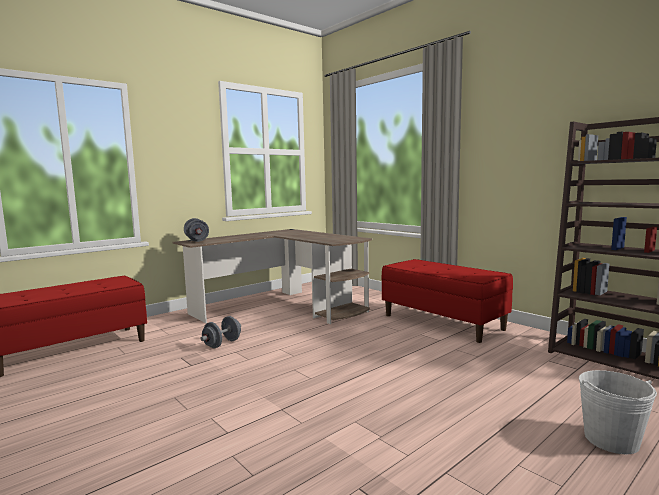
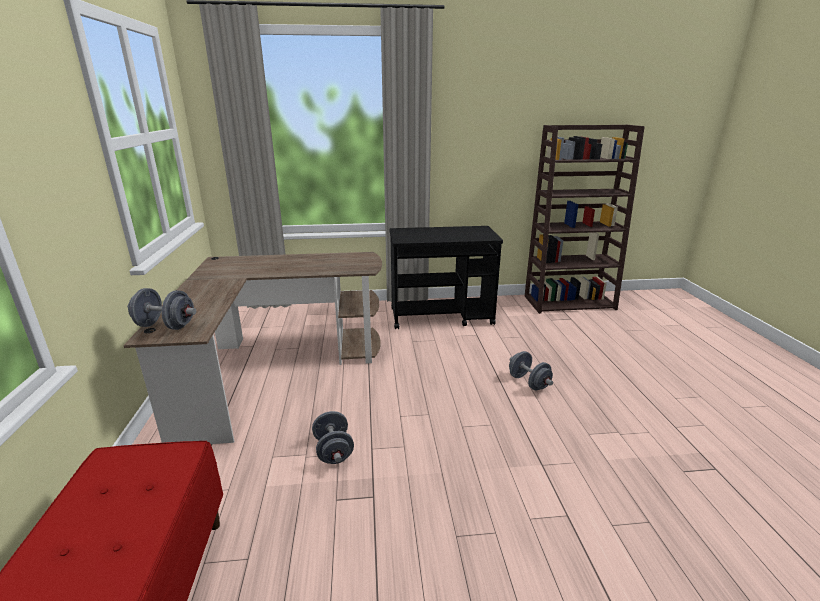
camera: 55 degrees left, 15 degrees up
(398, 377) = (528, 382): none -> grey dumbbell
(443, 322) = (442, 316): red bench -> black cart
(611, 440) = (660, 357): white bucket -> none

